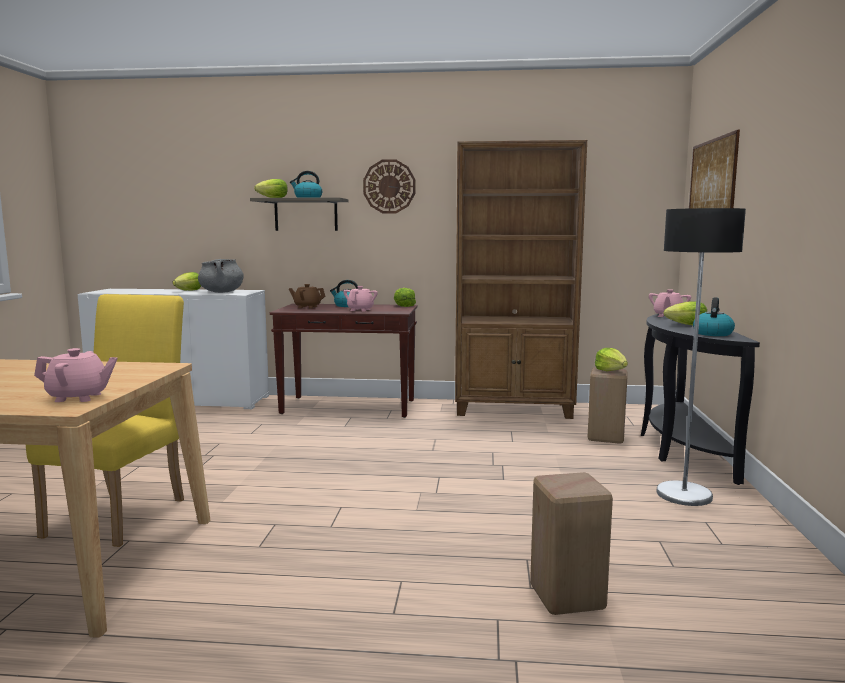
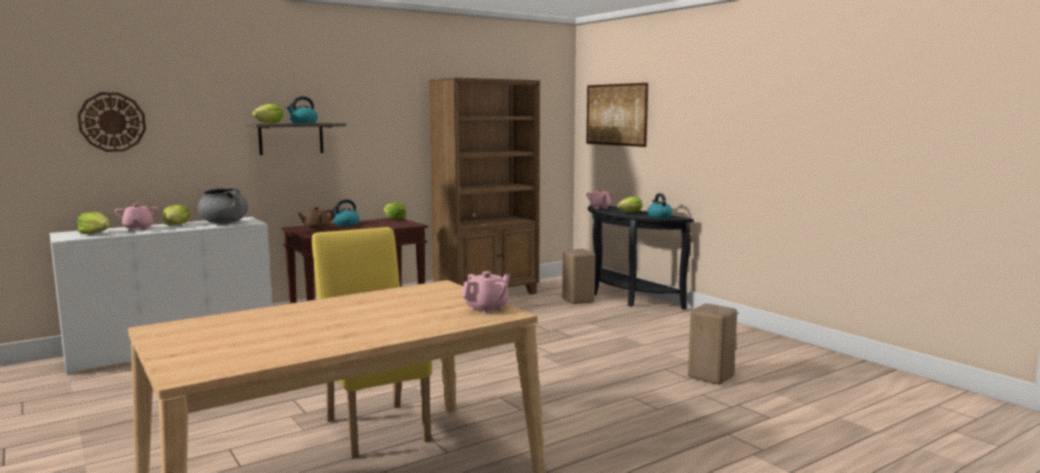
camera: 40 degrees left, 0 degrees up
(360, 310) = (375, 226): pink teapot -> pink teapot (138, 229)
(389, 186) = (369, 111): wall clock -> wall clock (112, 122)
(611, 370) = (580, 251): lettuce -> lettuce (95, 233)
(683, 495) = (671, 320): floor lamp -> none

